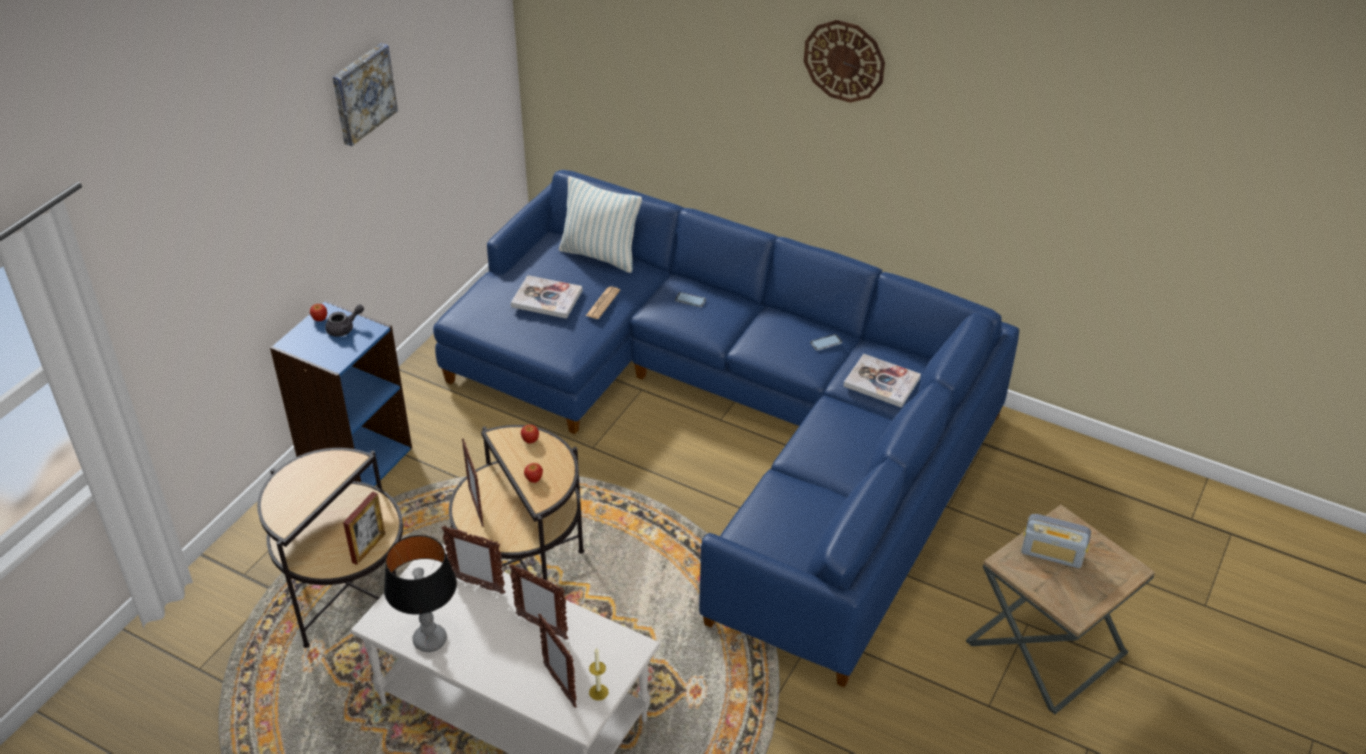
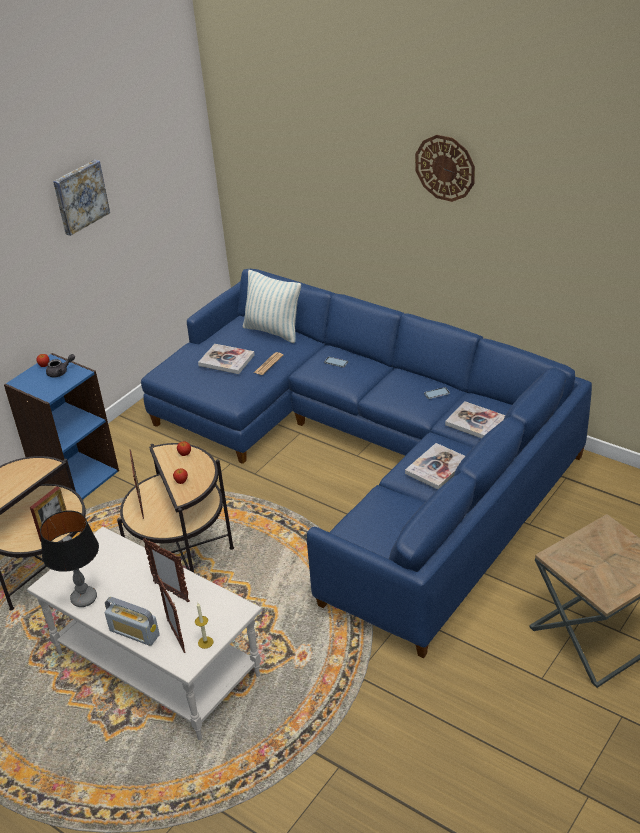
camera: 10 degrees right, 5 degrees down
(477, 585) = (129, 560): picture frame -> none
(843, 445) = (437, 467): none -> book
(1052, 554) = (593, 551): radio -> radio (134, 633)

